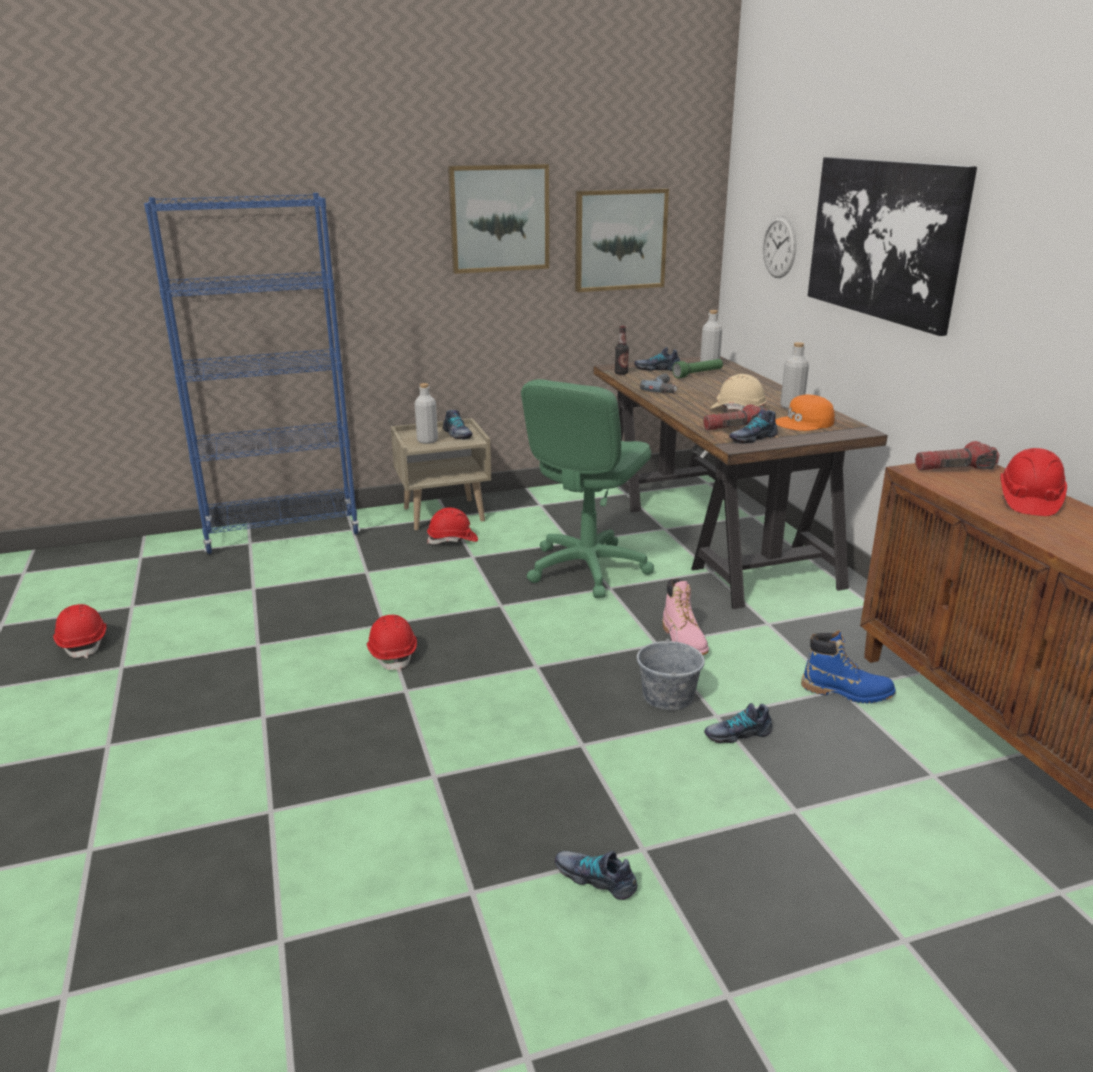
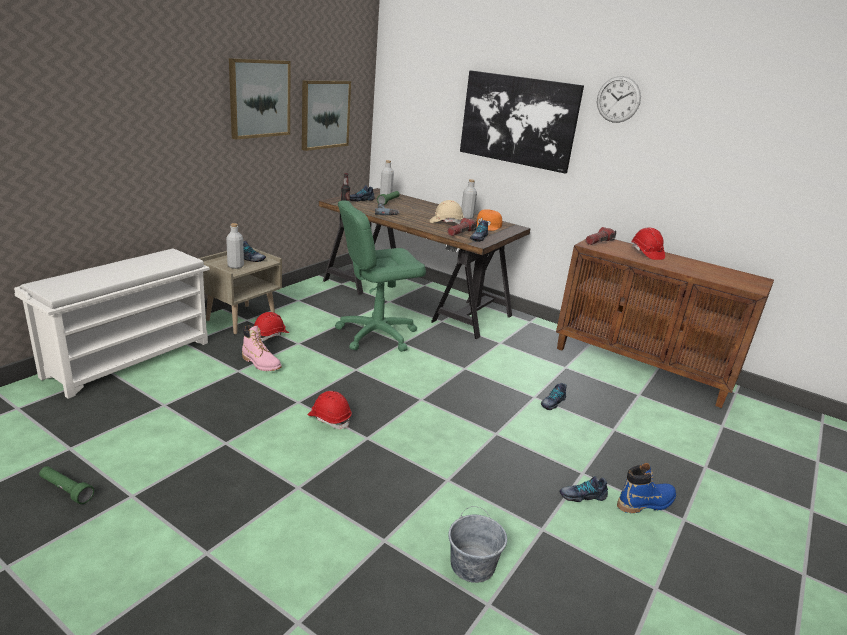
camera: 40 degrees left, 0 degrees up
(84, 643) = (66, 490): red hard hat -> green flashlight
(283, 533) = (130, 358): blue bookcase -> white shoe rack
(587, 568) = (376, 334): green office chair -> green office chair turned 75 degrees clockwise
(668, 696) = (502, 394): grey bucket -> grey bucket (472, 565)
(684, 641) = (474, 362): pink boot -> pink boot (261, 363)
(779, 247) = (429, 121): wall clock -> wall clock (618, 99)
(846, 692) = (569, 367): blue boot -> blue boot (646, 503)

